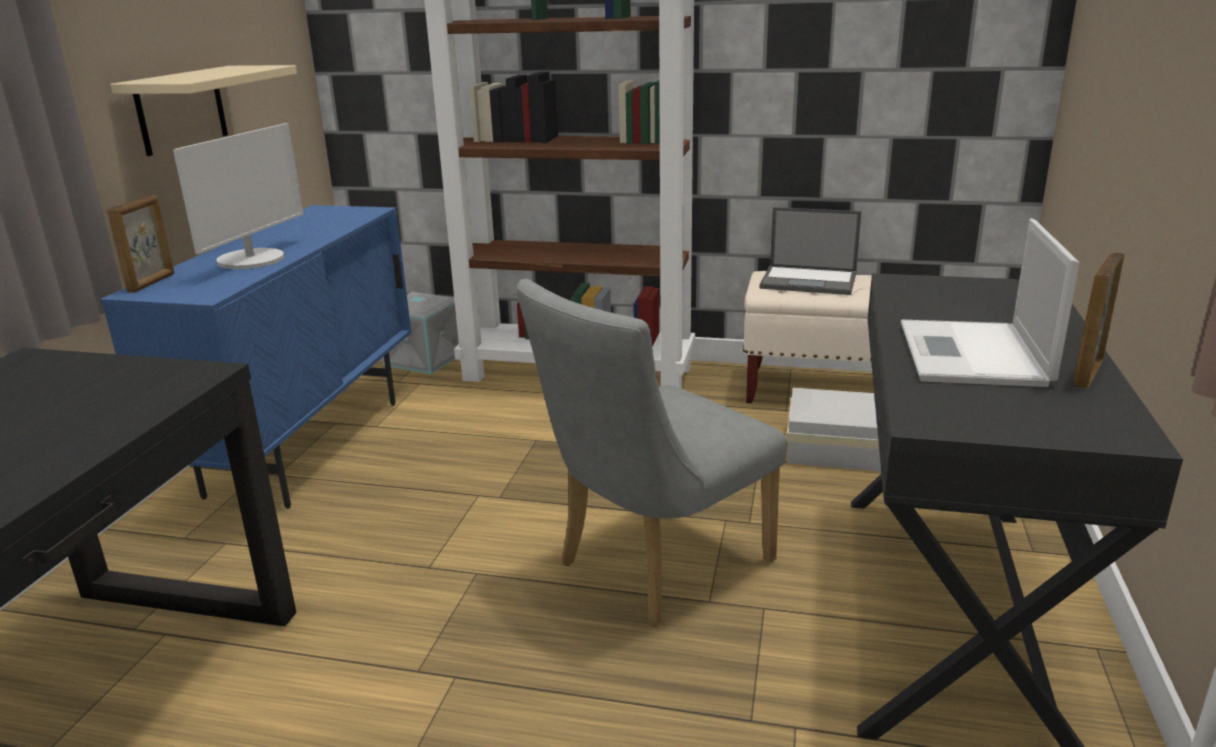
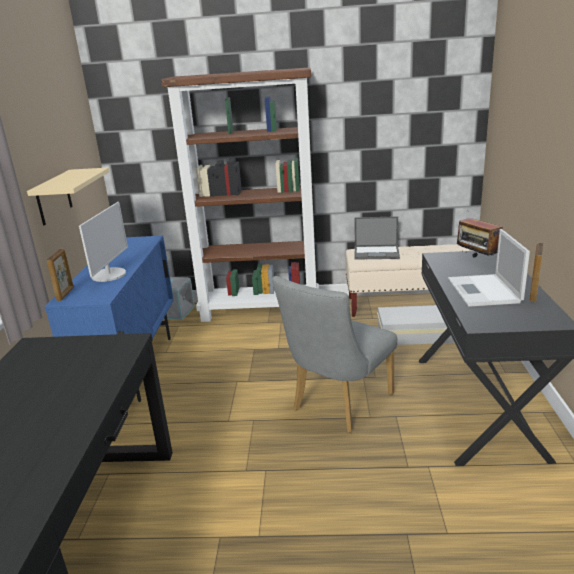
camera: 10 degrees left, 0 degrees up
(985, 296) = (477, 260): none -> radio

